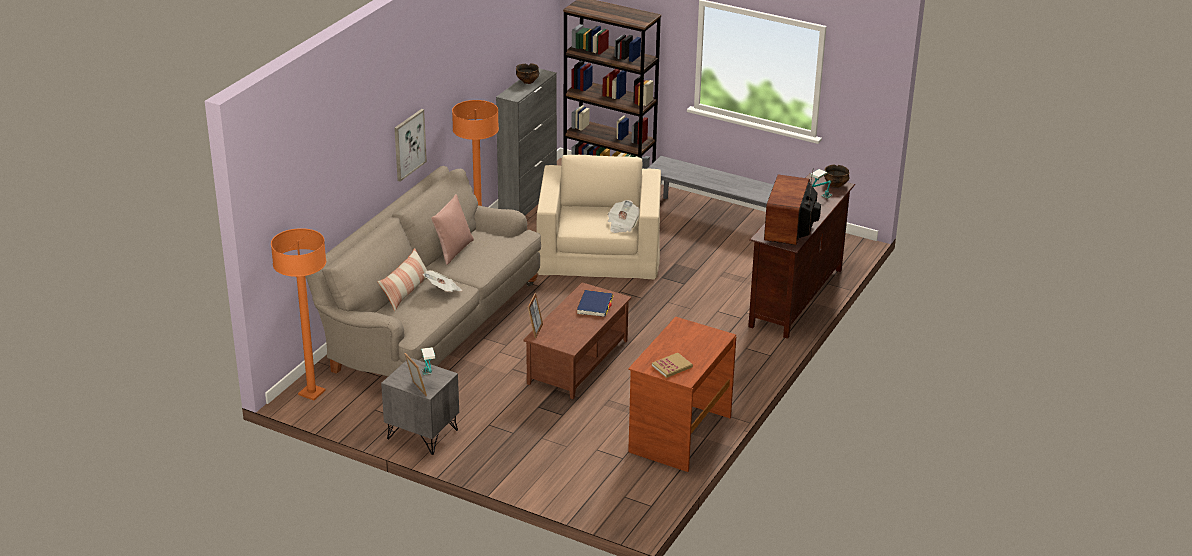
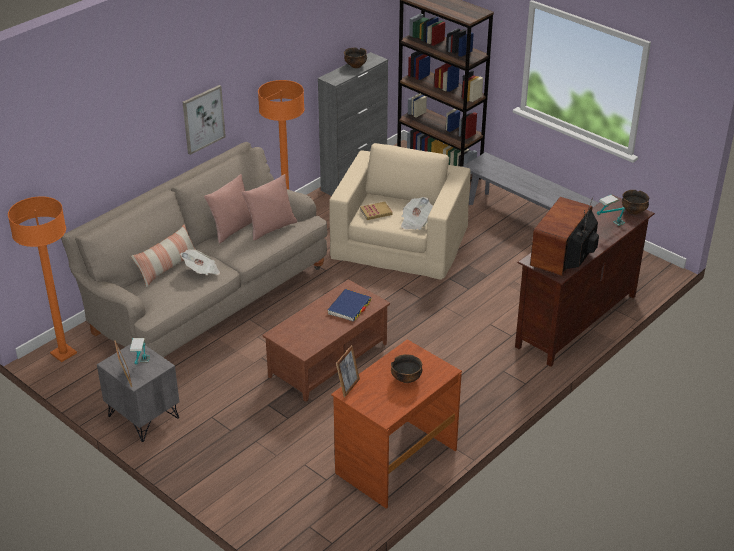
camera: 15 degrees right, 5 degrees up
(491, 245) = (271, 228): none -> pink pillow
(535, 330) = (278, 326): picture frame -> picture frame (348, 386)
(672, 367) = (377, 399): book -> book (376, 212)
(690, 347) = (406, 379): none -> bowl

